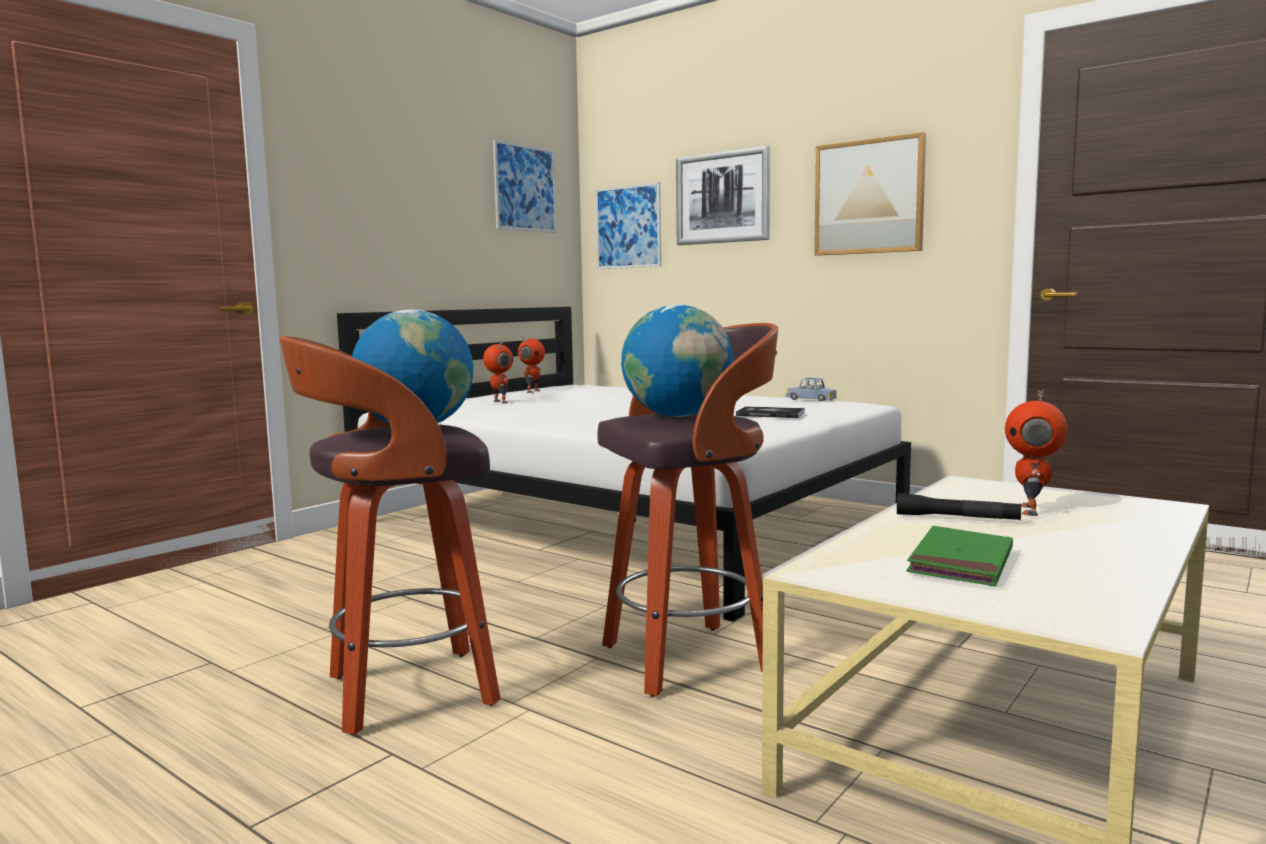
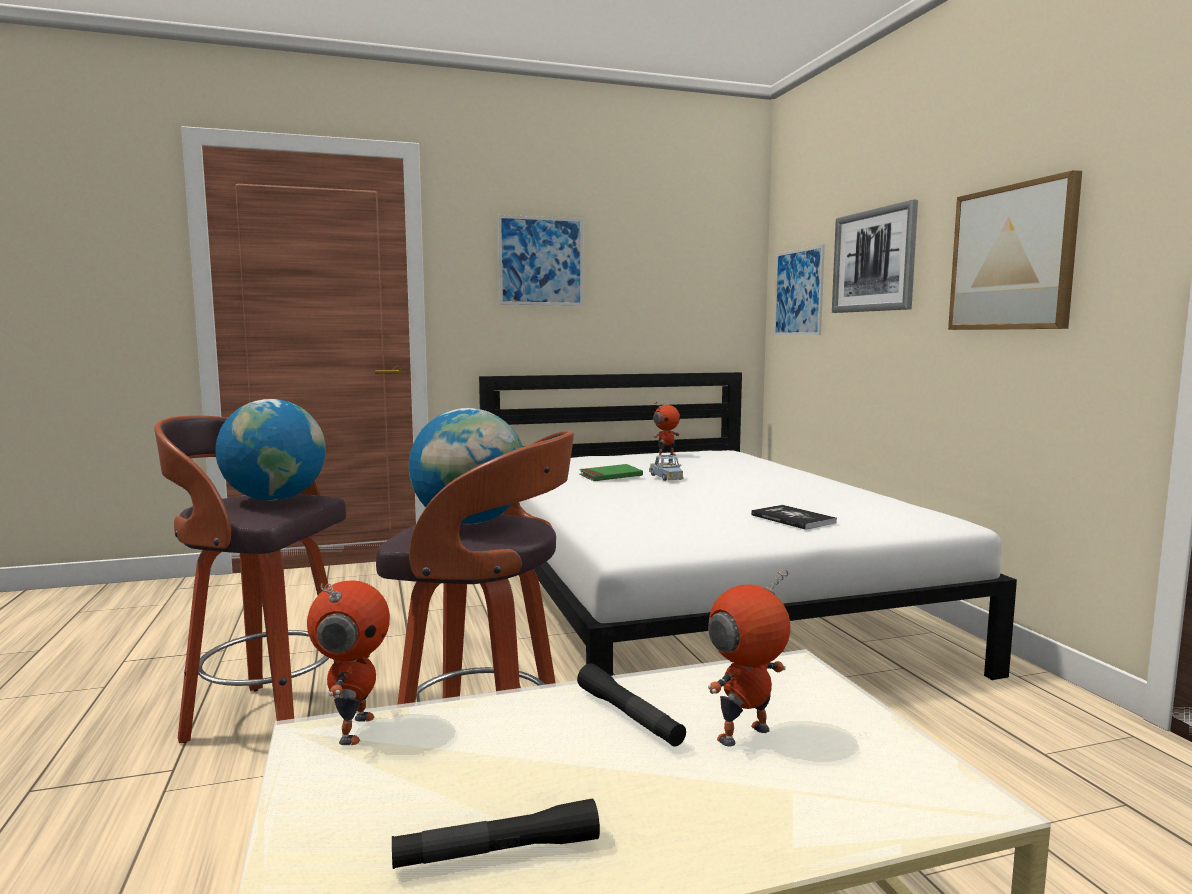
camera: 35 degrees right, 0 degrees up
(499, 402) = (606, 464): toy robot -> toy robot (353, 729)
(525, 188) = (695, 257): picture -> picture (541, 261)
(811, 399) = (901, 505): blue toy car -> blue toy car (666, 477)
(961, 562) = (448, 782): green book -> green book (610, 476)
(1068, 573) = (497, 852): none -> black flashlight

